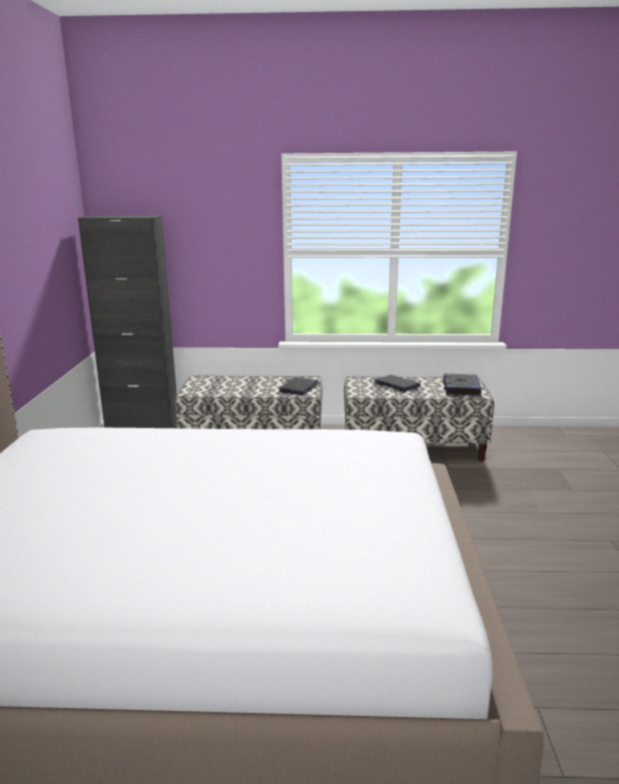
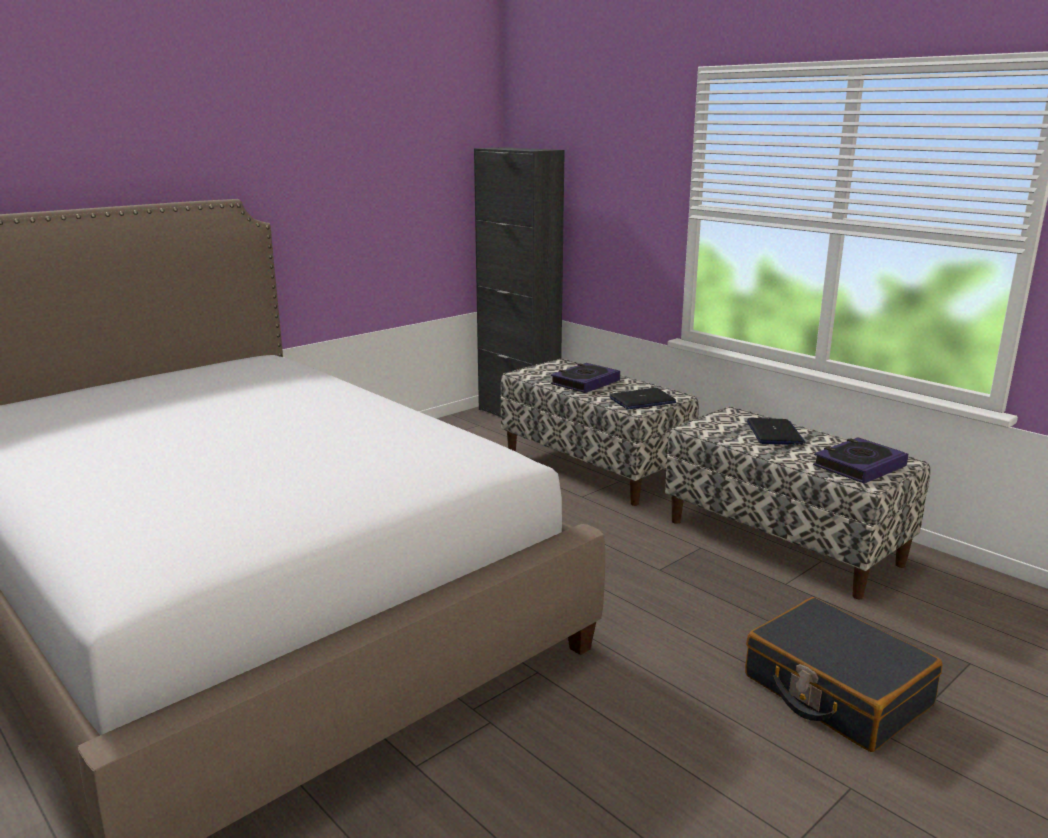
camera: 45 degrees right, 0 degrees up
(242, 386) = (585, 382): none -> book
(543, 505) = (835, 691): none -> black suitcase

